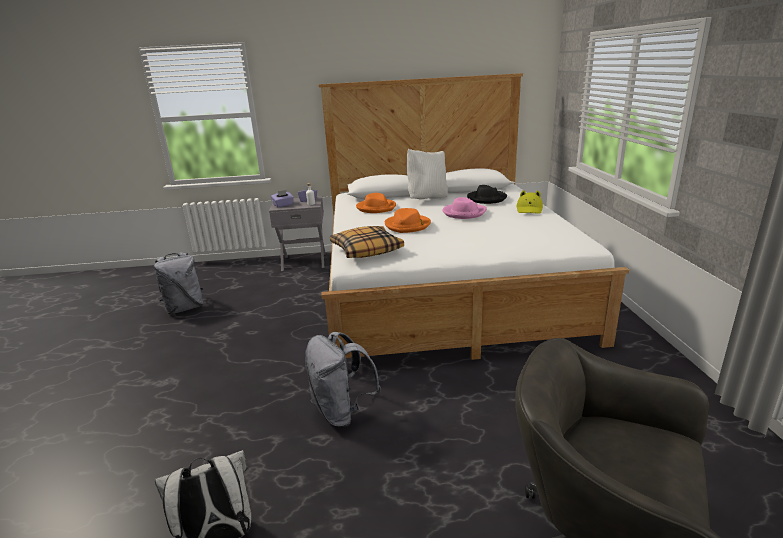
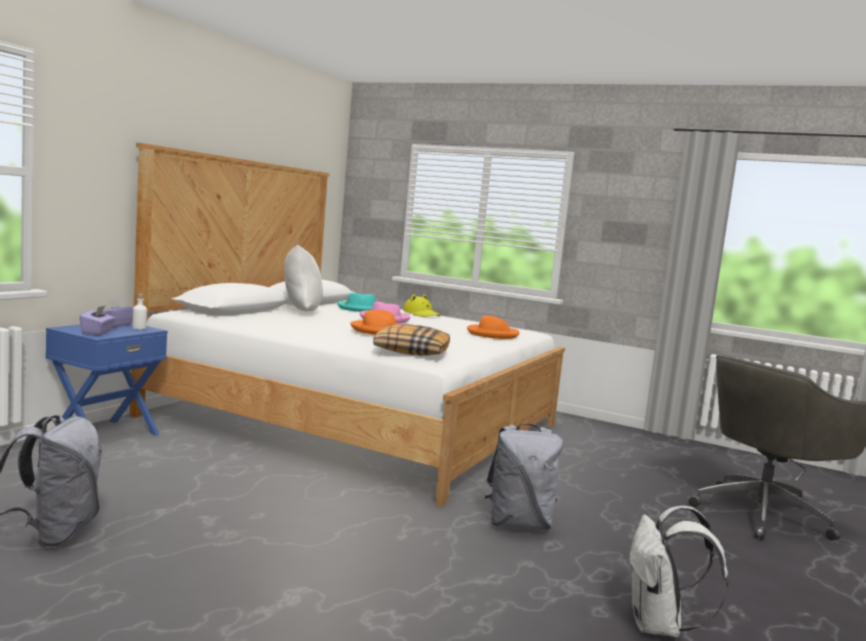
camera: 60 degrees left, 15 degrees down
(304, 261) = (104, 435): grey nightstand -> blue nightstand
(376, 208) = (277, 322): orange hat -> orange hat (492, 334)
(486, 198) = (360, 308): black hat -> turquoise hat

